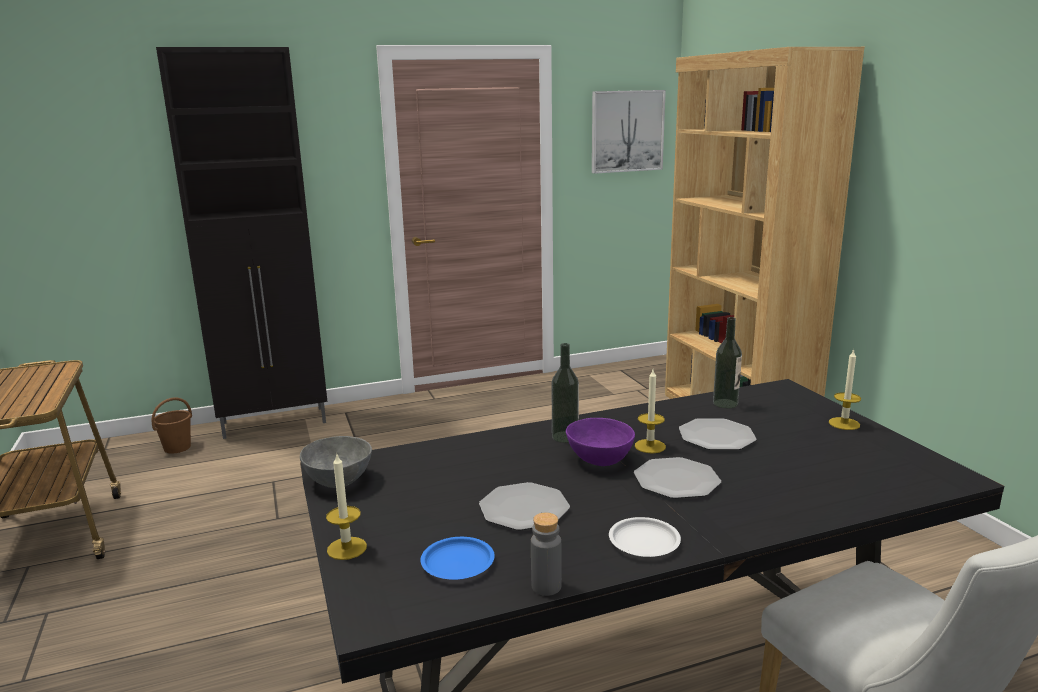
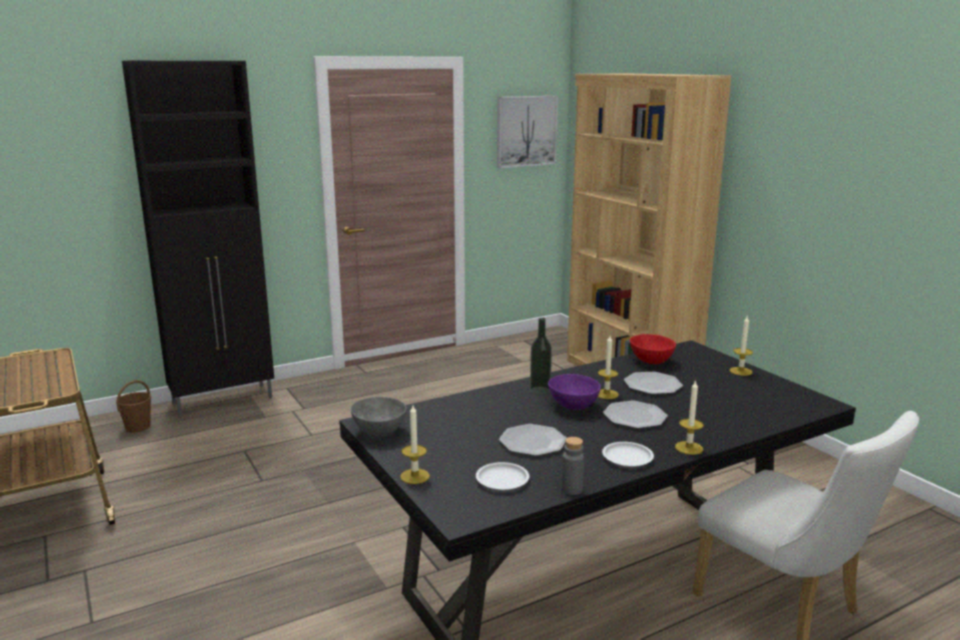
camera: 10 degrees left, 0 degrees up
(457, 563) = (502, 479): blue plate -> white plate
(725, 403) = (651, 360): bottle -> red bowl
(737, 533) = (689, 448): none -> candle

